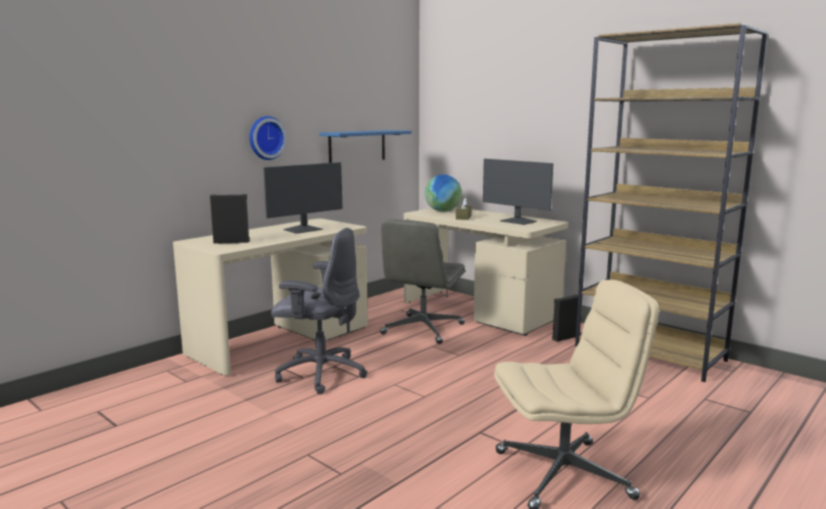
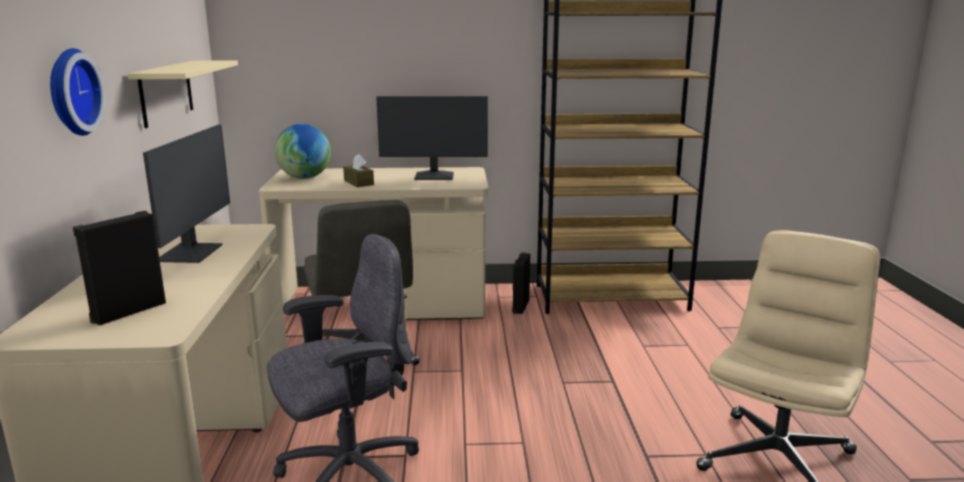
camera: 45 degrees left, 5 degrees up
(357, 146) = (166, 92): blue shelf -> beige shelf

